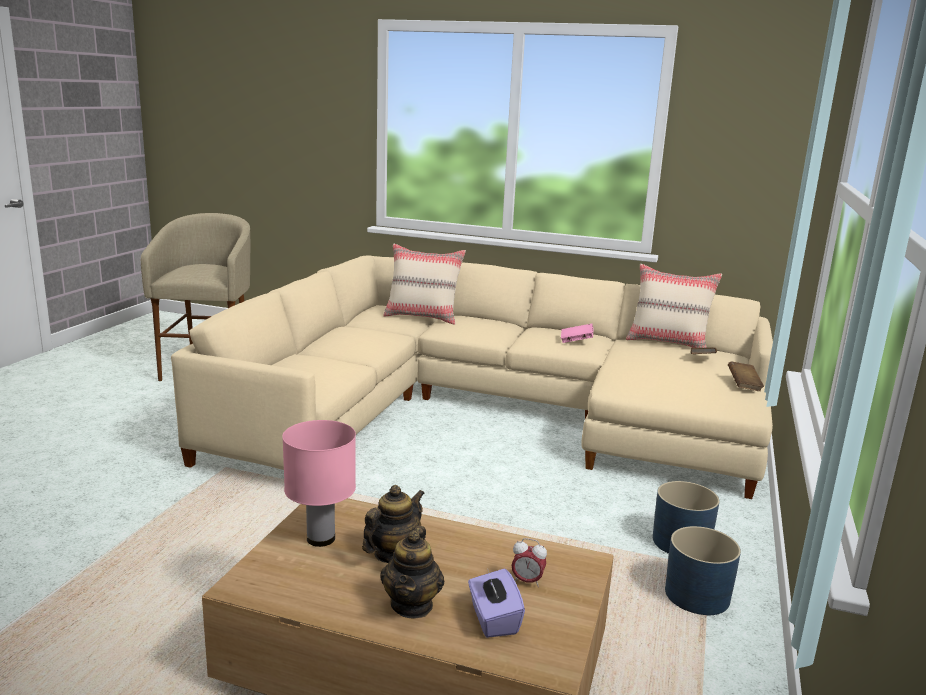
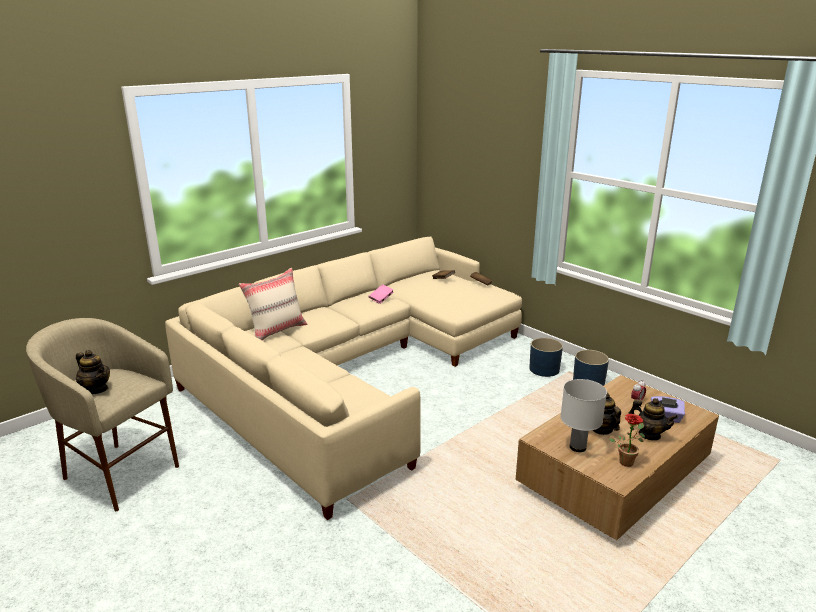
camera: 60 degrees left, 5 degrees up
(188, 269) = (96, 389): none -> teapot
(307, 588) = (626, 461): none -> potted plant
(320, 539) = (578, 447): pink table lamp -> white table lamp
(668, 343) = (406, 278): beige pillow -> none

